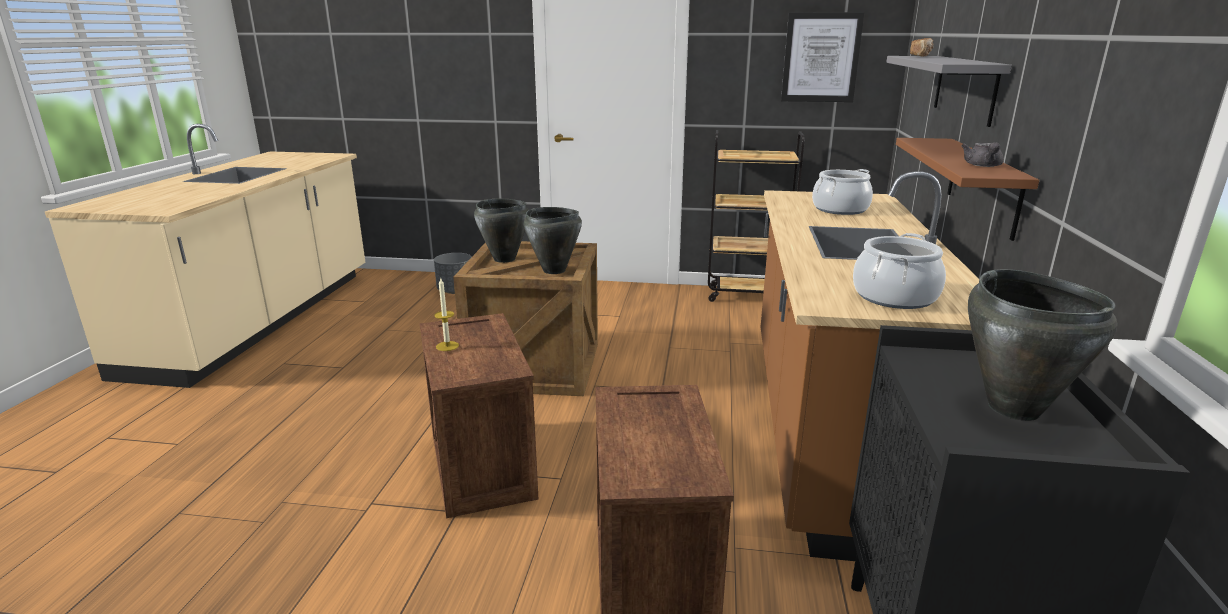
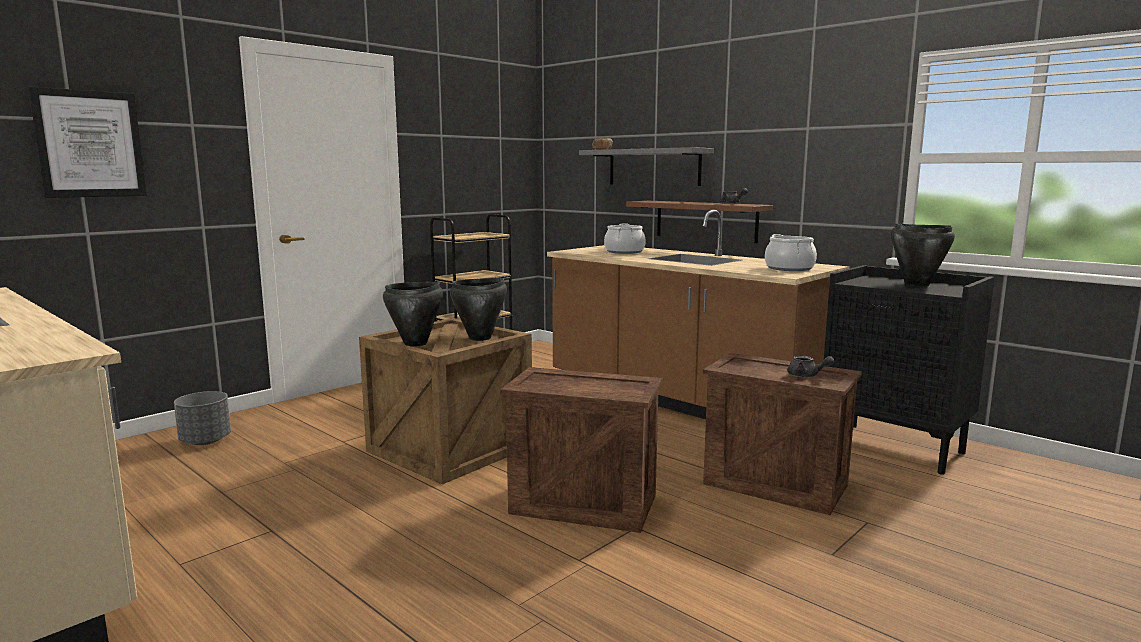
camera: 55 degrees left, 10 degrees down
(447, 346) = (569, 388): candle -> none
(646, 456) = (807, 376): none -> grey teapot
(821, 57) = (490, 156): picture -> picture (90, 144)

